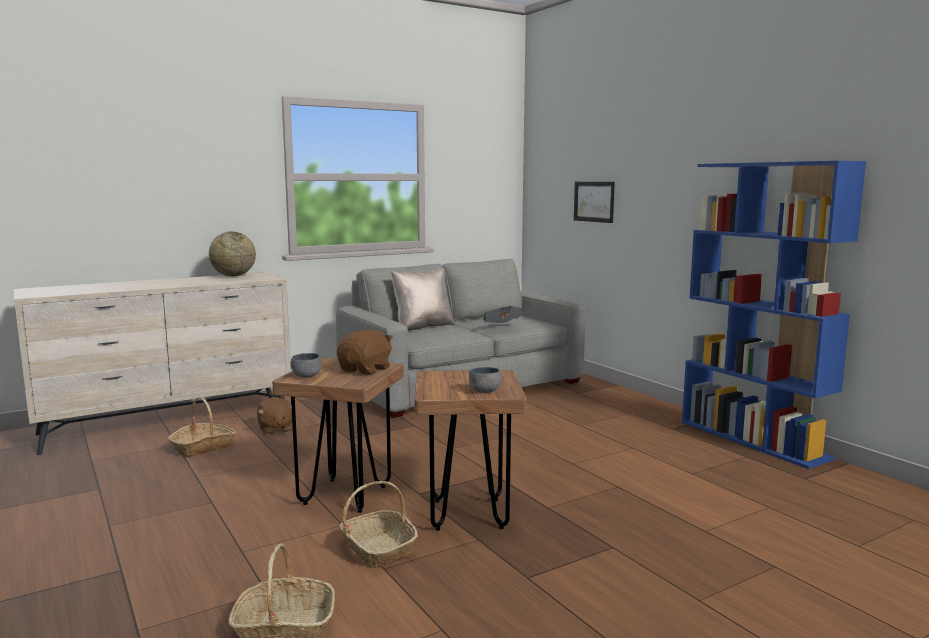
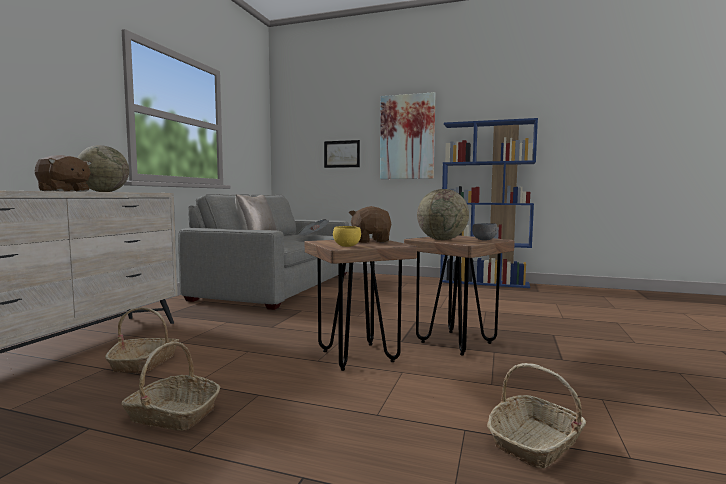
camera: 40 degrees left, 5 degrees down
(275, 430) = (191, 335): brown plush toy -> brown plush toy (64, 191)
(306, 376) = (348, 246): grey bowl -> yellow bowl
(377, 548) = (458, 376): basket -> basket (172, 415)
(443, 381) = (442, 239): none -> globe
(672, 180) = (407, 137): none -> picture

